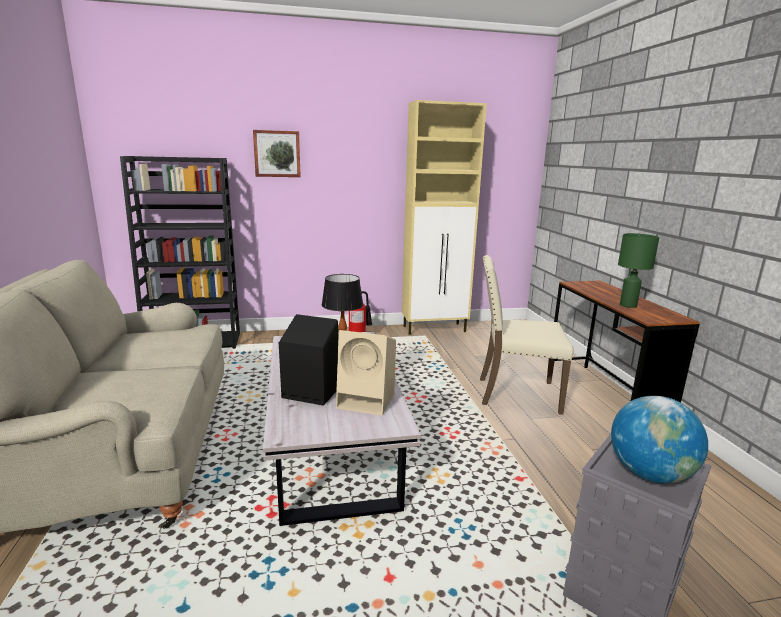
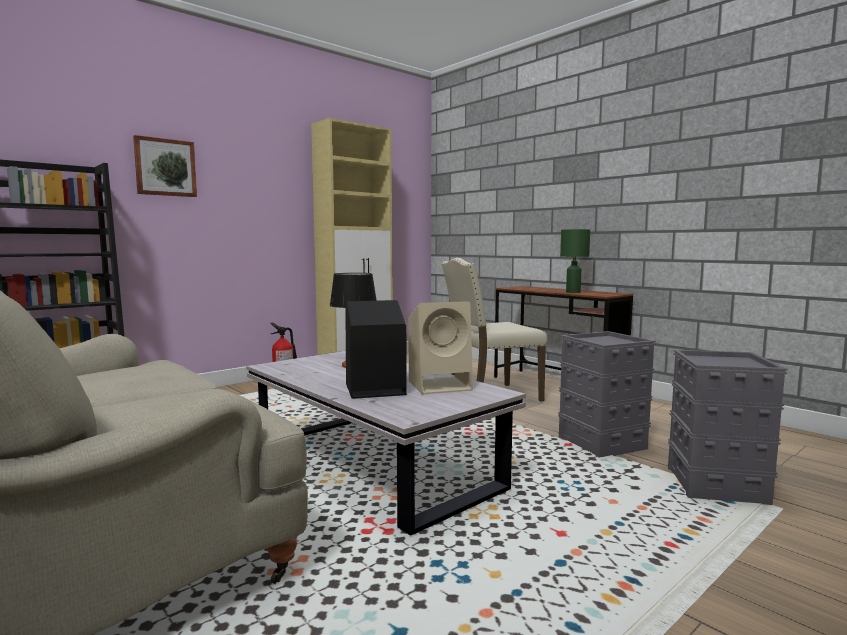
camera: 30 degrees left, 10 degrees down
(559, 489) = (603, 443): none -> grey storage box
(649, 474) = (729, 363): globe -> none

